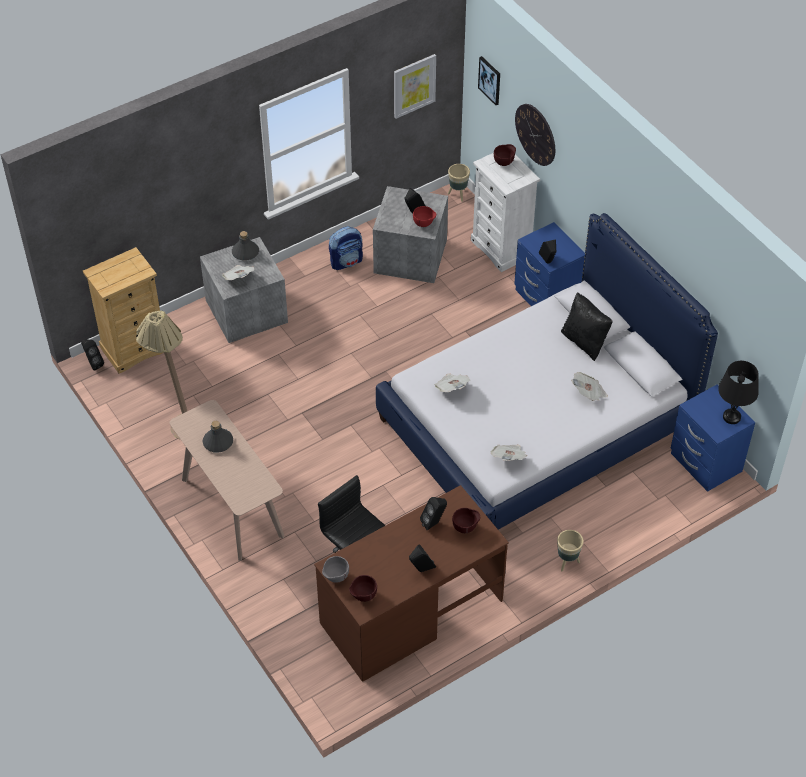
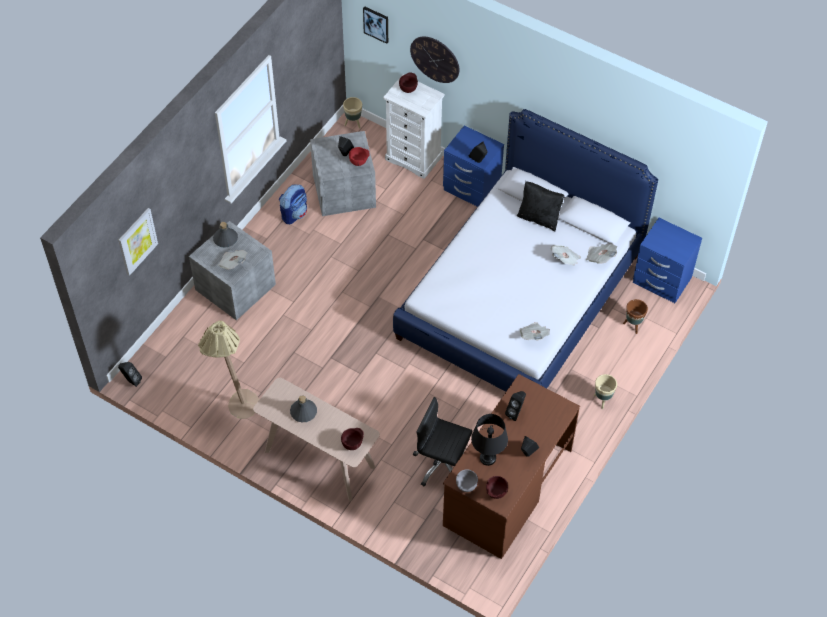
camera: 25 degrees left, 5 degrees up
(134, 348) = (159, 354): beige dresser -> none
(414, 85) = (313, 48): picture -> picture (137, 241)
(451, 388) = (459, 295): newspaper -> newspaper (600, 257)
(465, 528) = (542, 407): brown bowl -> brown bowl (353, 444)
(646, 497) = (633, 325): none -> brown planter
(731, 417) = (683, 240): black table lamp -> black table lamp (487, 458)

